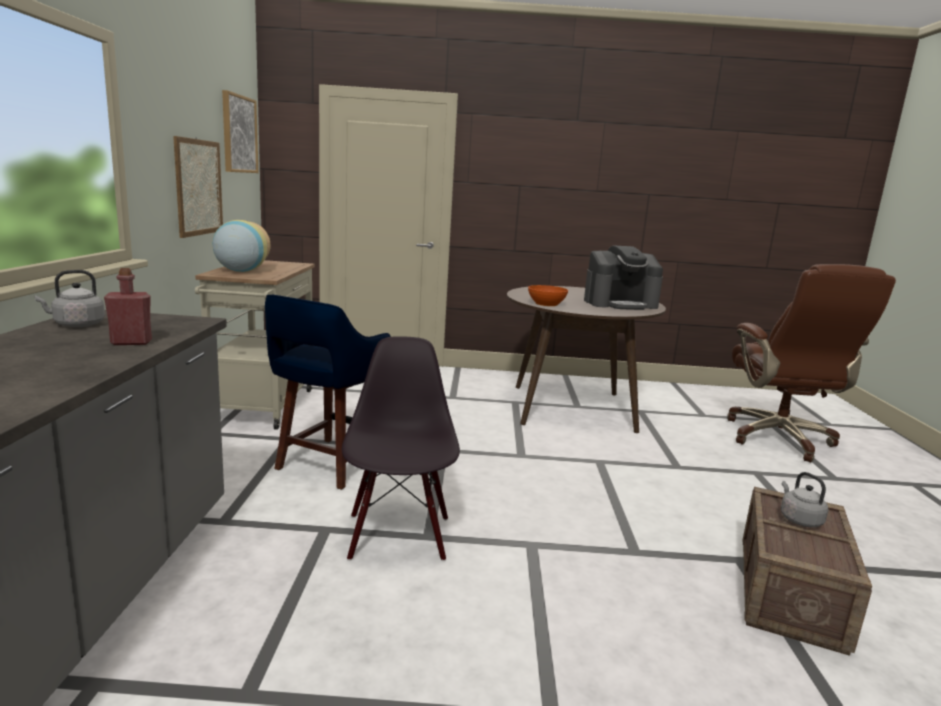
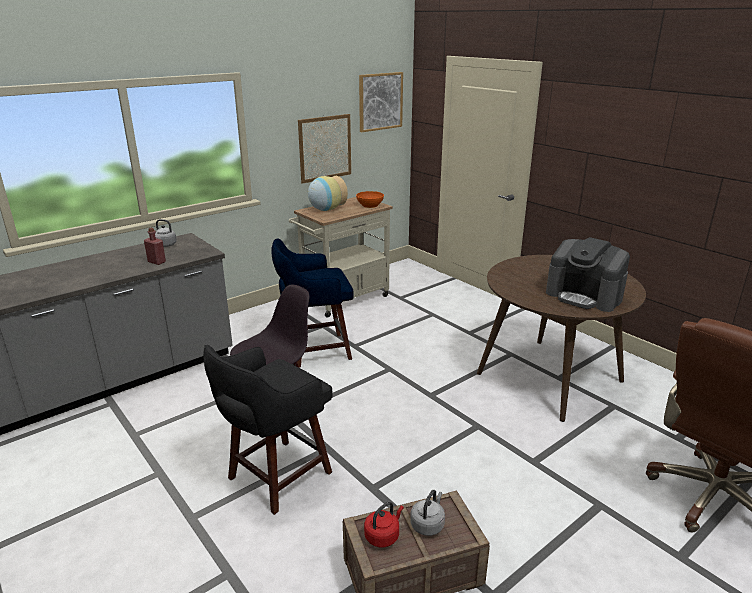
camera: 50 degrees right, 10 degrees up
(545, 603) = (276, 478): none -> black stool
(546, 304) = (505, 279): orange bowl -> orange bowl (370, 205)
(804, 547) = (383, 536): none -> red kettle

